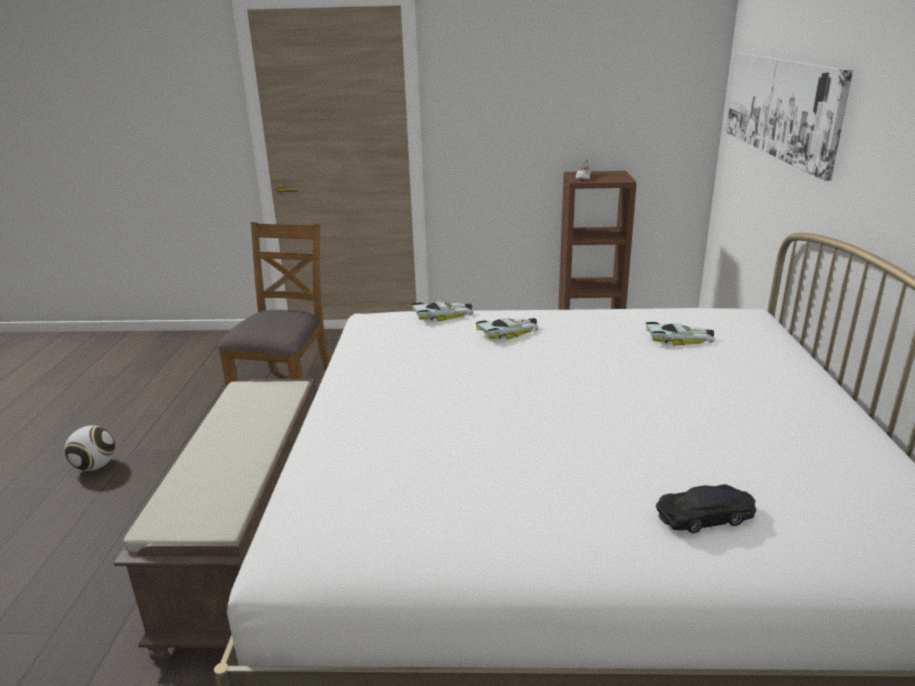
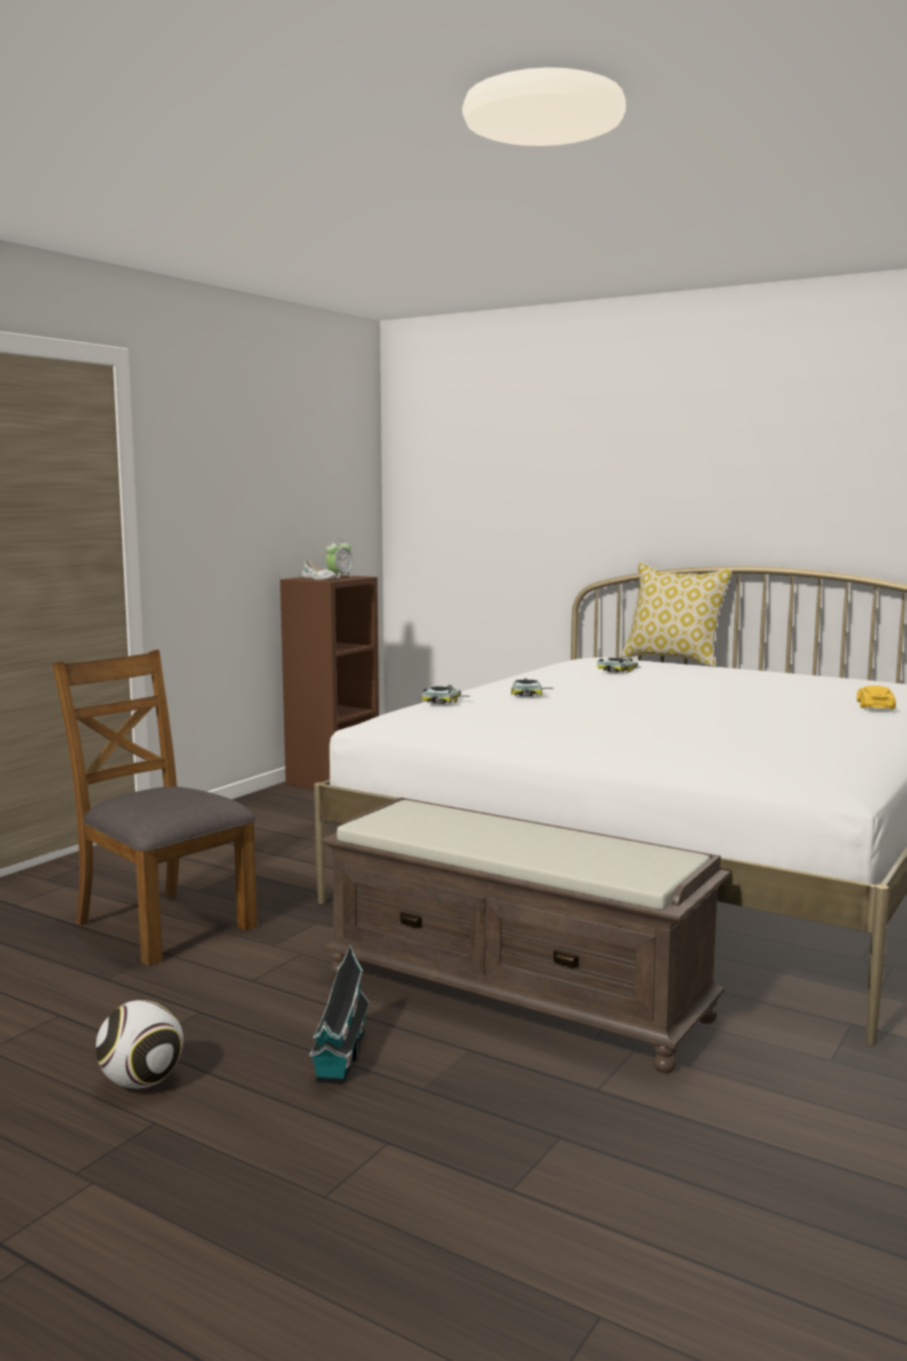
camera: 60 degrees left, 15 degrees down
(138, 513) = (340, 1058): none -> toy house
(611, 176) = (339, 576): none -> alarm clock
(706, 515) = (875, 705): black toy car -> yellow toy car
(780, 107) = (515, 487): picture -> none
(808, 348) = (674, 660): none -> pillow

